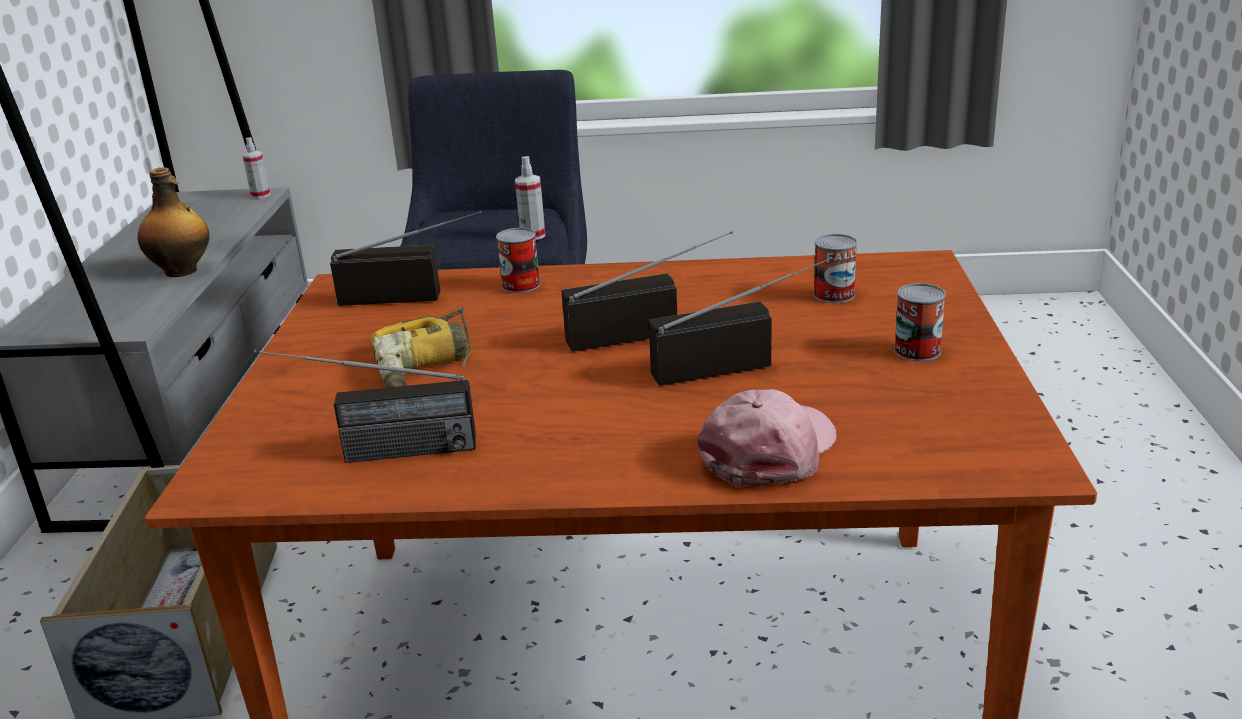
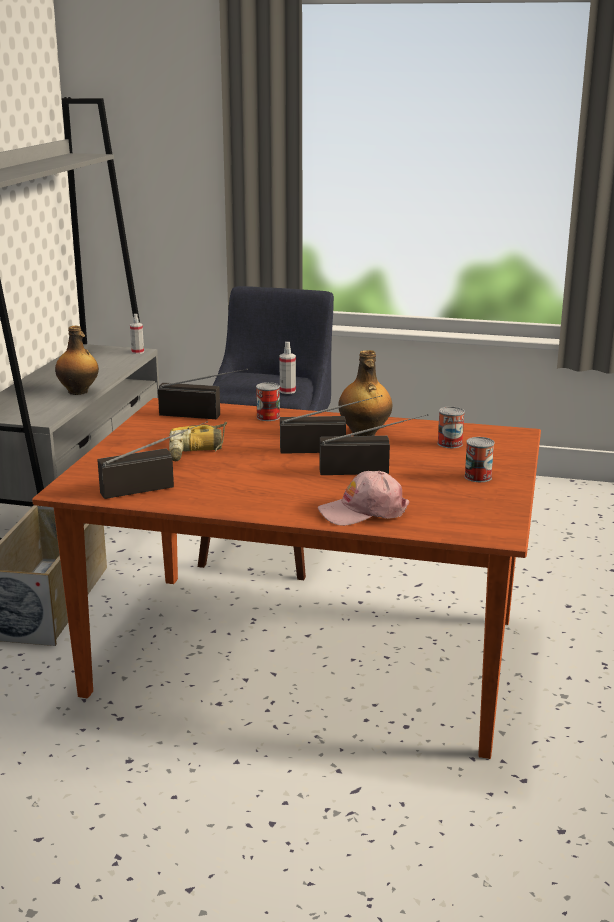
camera: 10 degrees right, 5 degrees down
(375, 453) = (155, 486): radio -> radio turned 150 degrees clockwise
(690, 296) = (364, 434): none -> bottle
(770, 451) = (363, 511): pink cap -> pink cap turned 150 degrees counterclockwise

